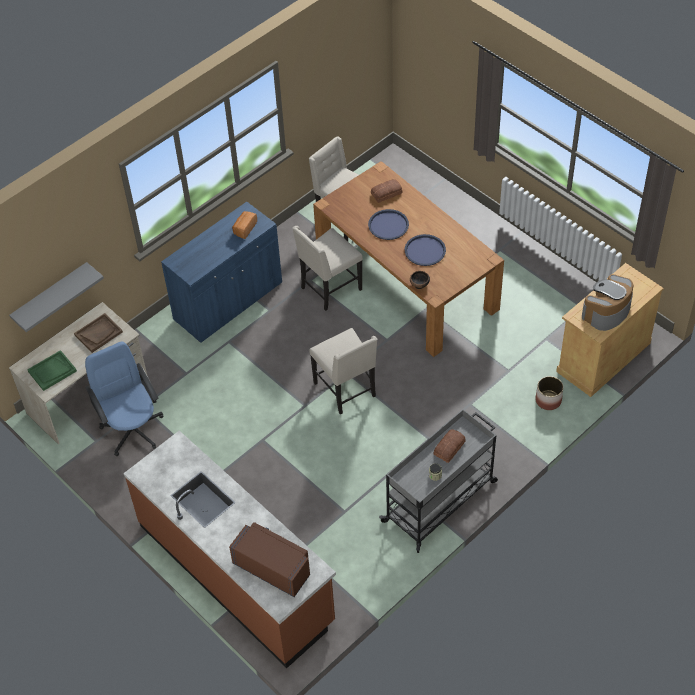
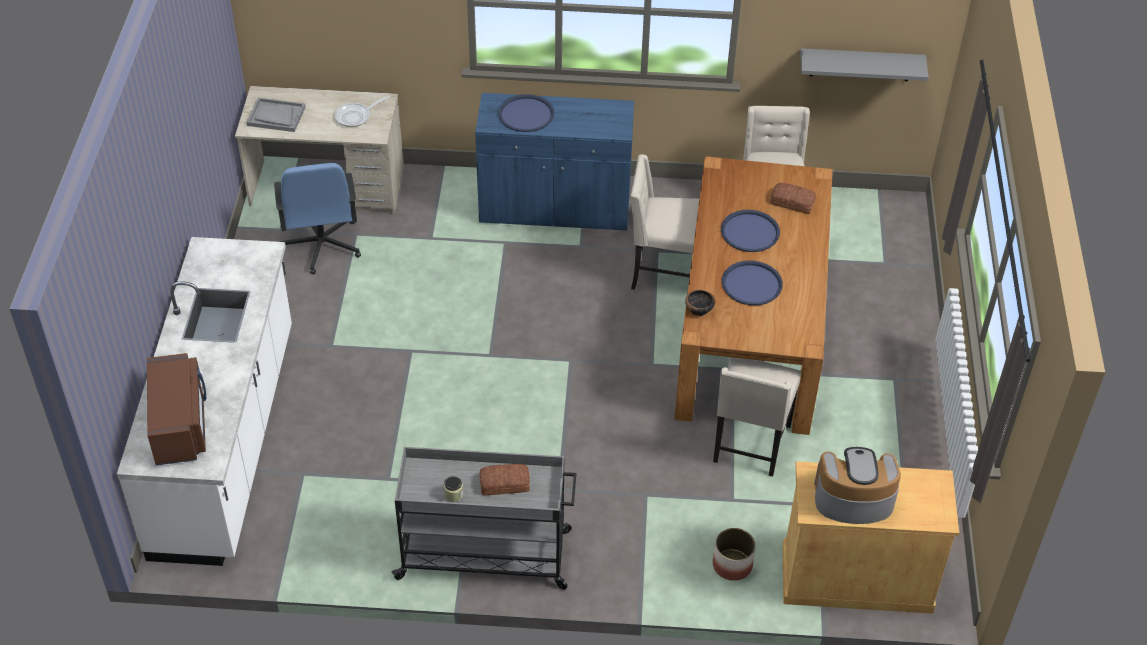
camera: 45 degrees right, 5 degrees down
(51, 296) = (330, 38): grey shelf -> grey shelf (860, 64)
(52, 371) = (276, 116): green tray -> grey tray
(98, 333) = (356, 116): brown tray -> frying pan
(132, 429) = (321, 245): blue office chair -> blue office chair turned 150 degrees clockwise
(202, 254) = (526, 114): none -> blue tray
(236, 573) = (226, 441): brown counter -> white counter
(244, 229) = (595, 122): bread -> none
(346, 390) = (547, 375): beige chair -> beige chair (750, 445)

